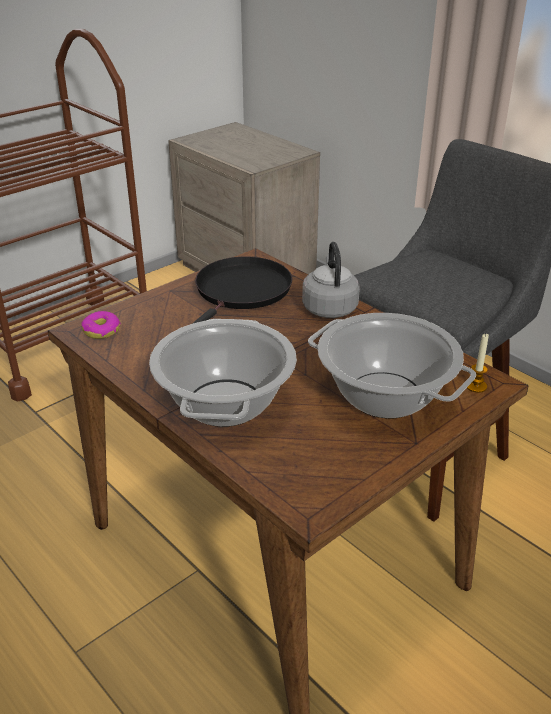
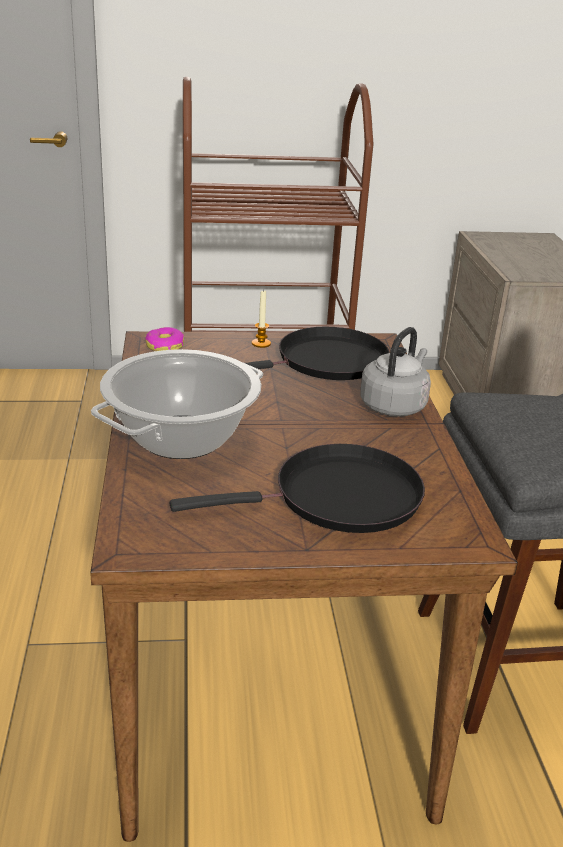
camera: 35 degrees right, 5 degrees down
(386, 395) = (338, 498): cooking pot -> black frying pan
(476, 386) = (449, 534): candle -> candle (261, 343)

